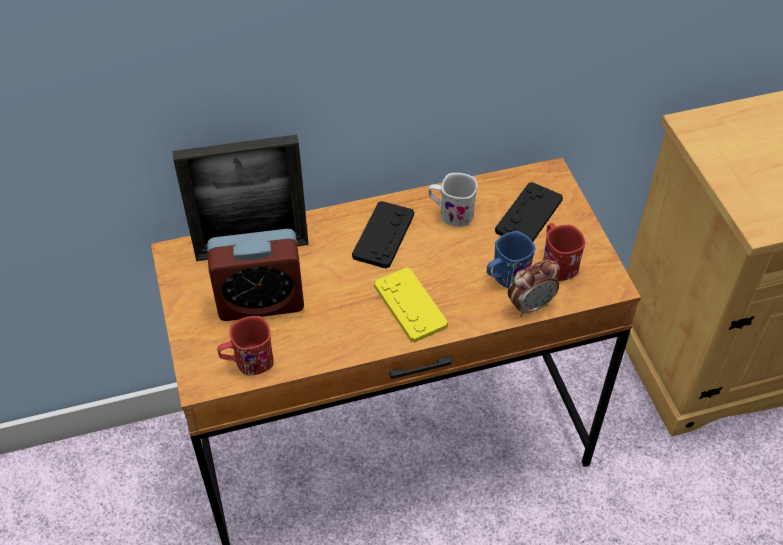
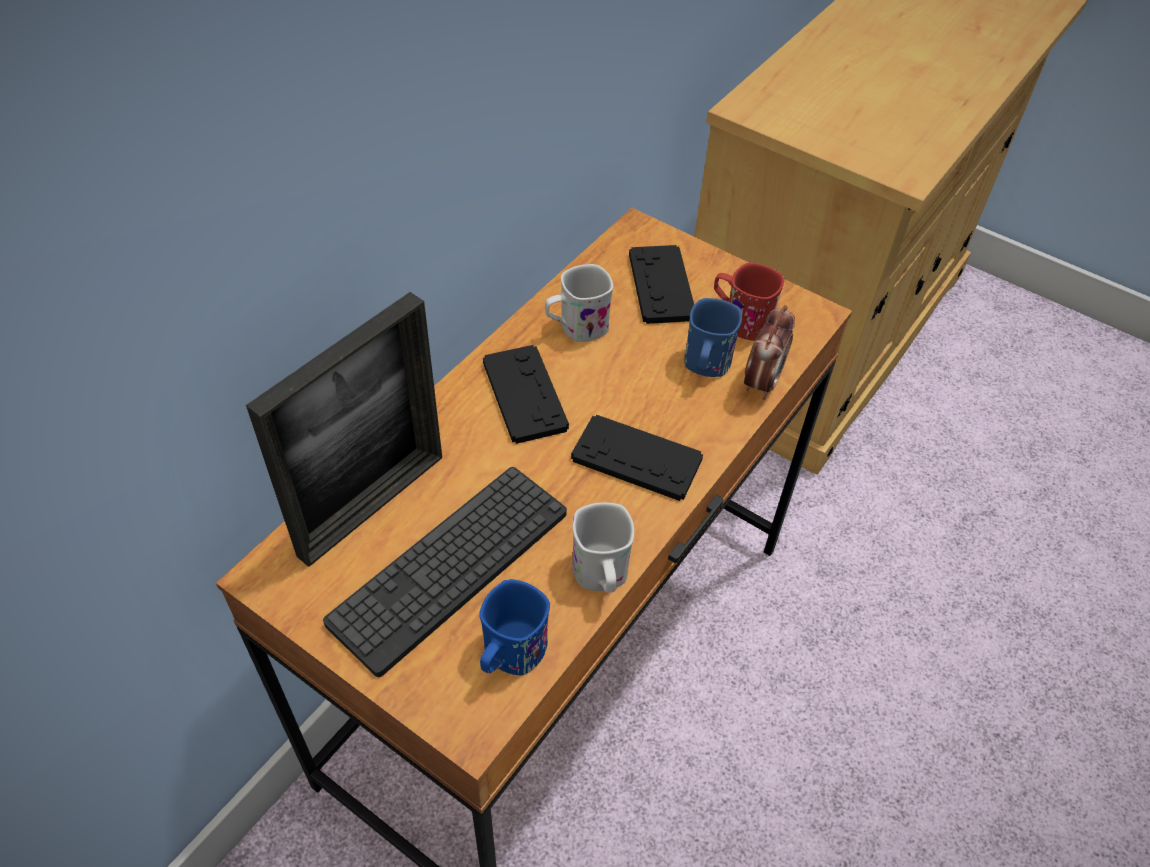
camera: 40 degrees left, 0 degrees up
(247, 362) = (509, 656): red mug -> blue mug
(260, 302) = (450, 567): alarm clock -> keyboard
(329, 354) = (601, 577): none -> white mug
(410, 305) = (636, 459): yellow game controller -> black game controller

